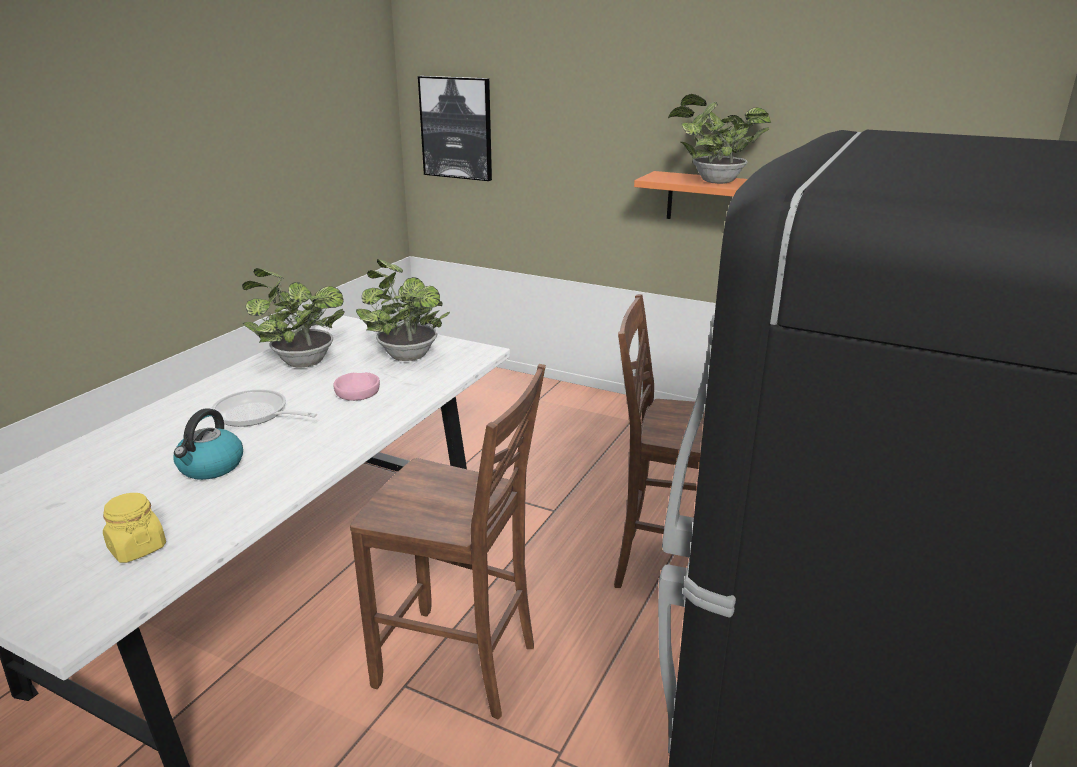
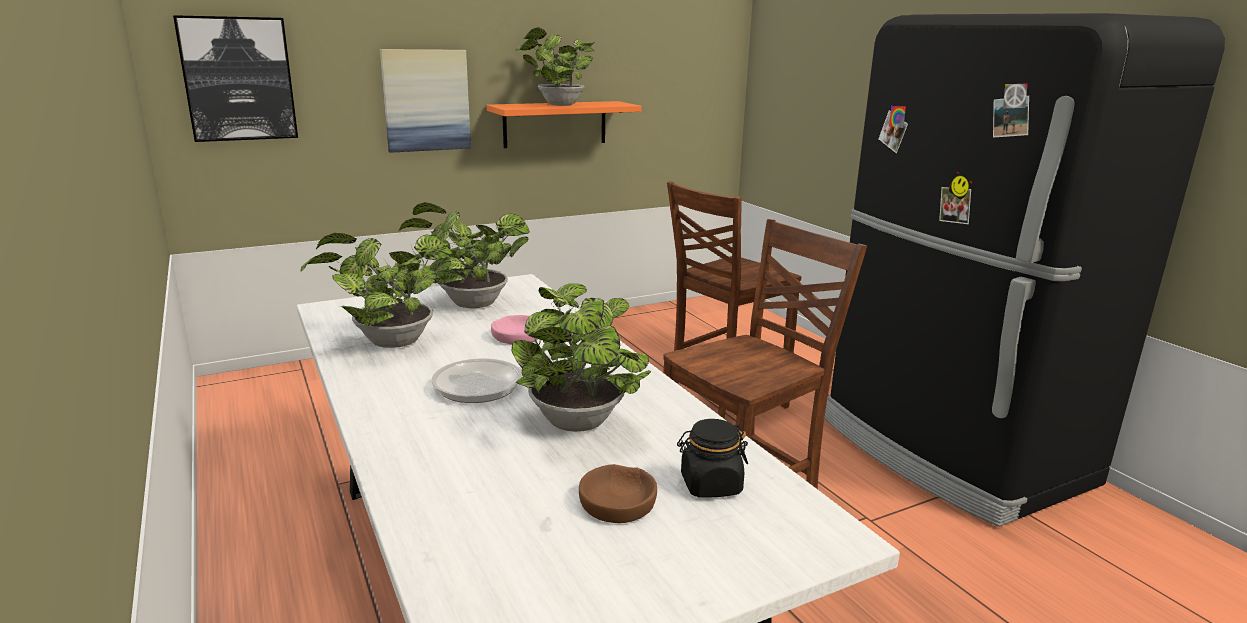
camera: 55 degrees left, 5 degrees down
(93, 520) = (617, 503): none -> brown bowl
(137, 548) = (710, 485): yellow jar -> black jar
(210, 467) = (579, 425): kettle -> potted plant
(596, 160) = (426, 100): none -> picture

